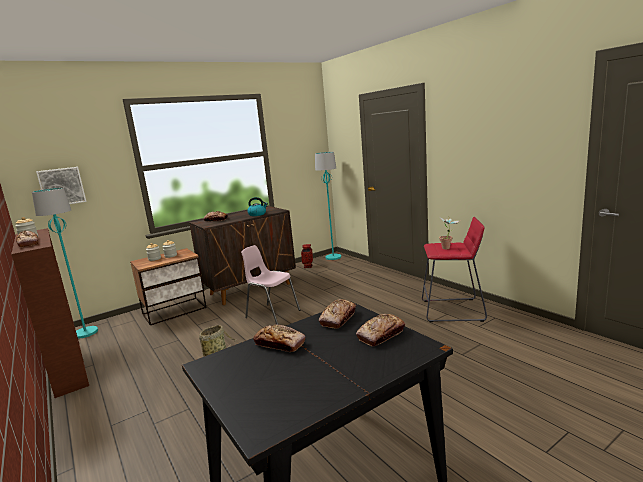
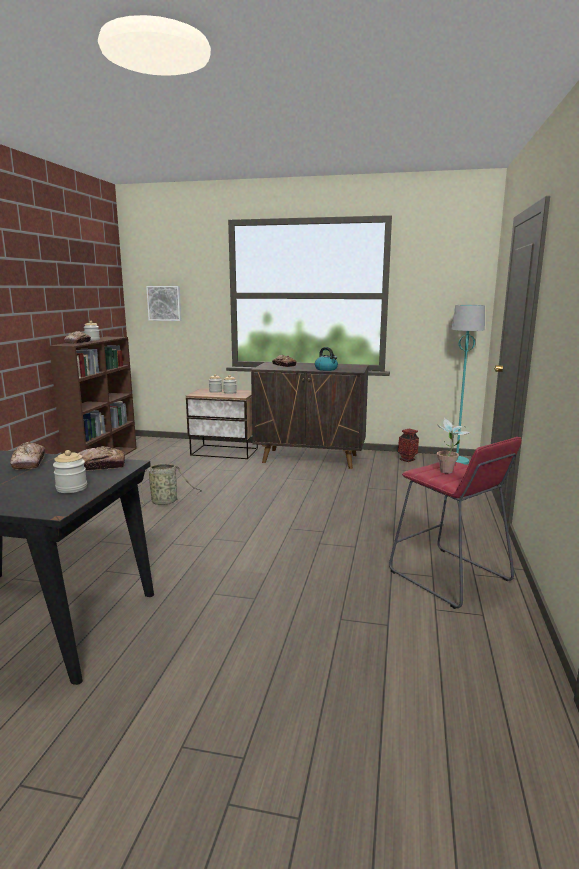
camera: 45 degrees right, 0 degrees up
(86, 333) = (152, 443): turquoise floor lamp -> none
(272, 314) = (276, 487): pink chair -> none
(381, 335) = (71, 488): bread -> jar

